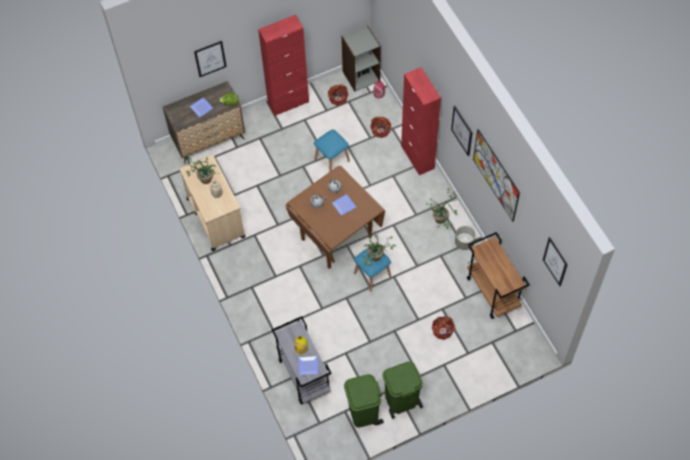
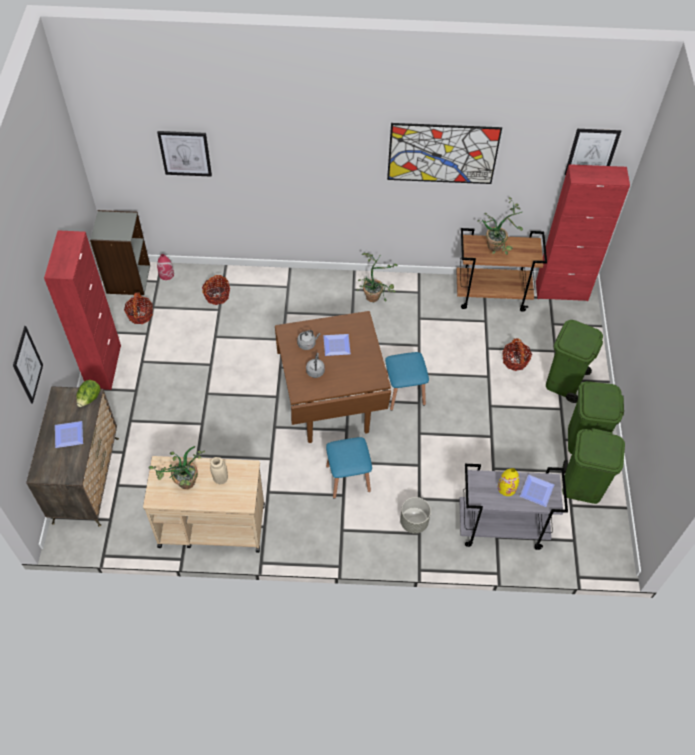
camera: 65 degrees left, 5 degrees down
(332, 160) = (221, 360): blue stool -> blue stool (348, 478)
(376, 259) = (410, 363): potted plant -> potted plant (498, 247)
(417, 157) = (278, 279): red cabinet -> red cabinet (561, 291)
(444, 369) = (564, 382): none -> green trash can
(462, 130) = (353, 161): picture -> picture (185, 153)
(464, 242) = (416, 290): grey planter -> grey planter (414, 522)

